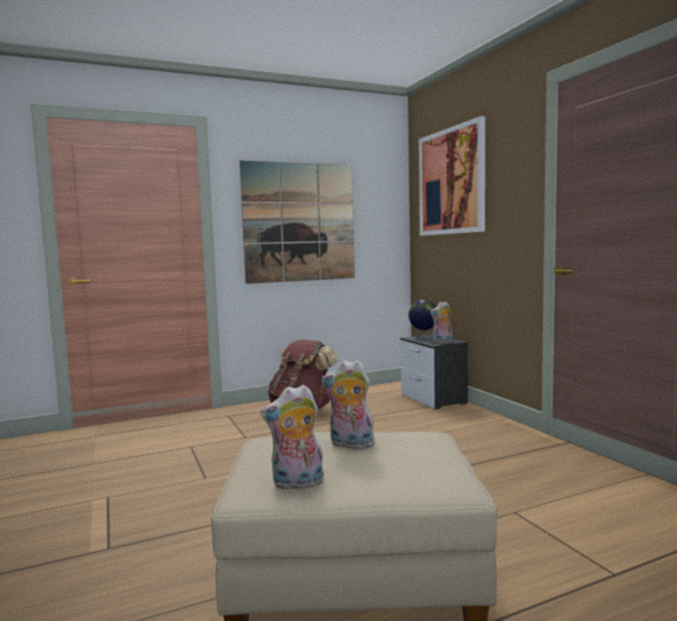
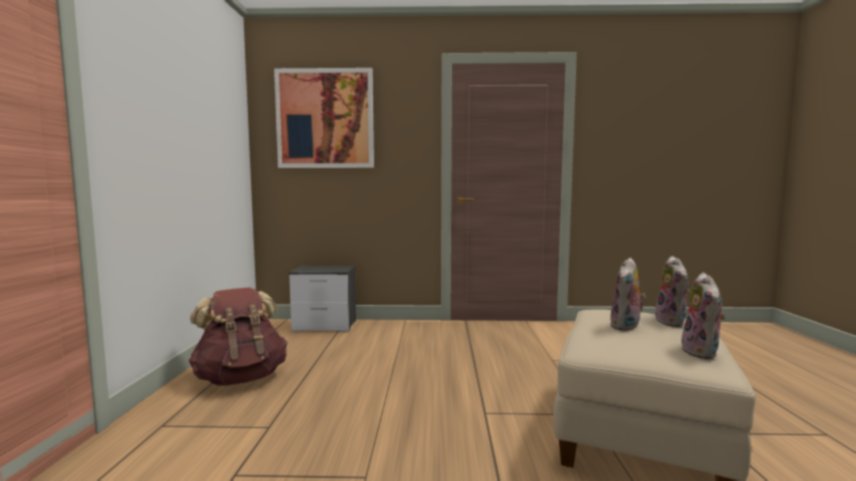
camera: 65 degrees left, 0 degrees up
(299, 222) = (177, 137): picture -> none
(423, 338) = (312, 269): globe -> none
(442, 342) = (342, 268): plush toy -> plush toy (672, 322)

